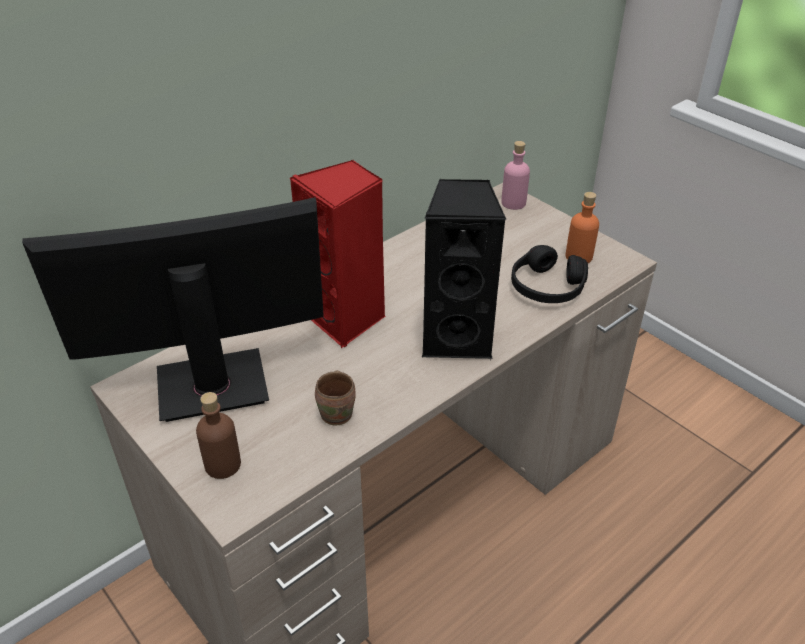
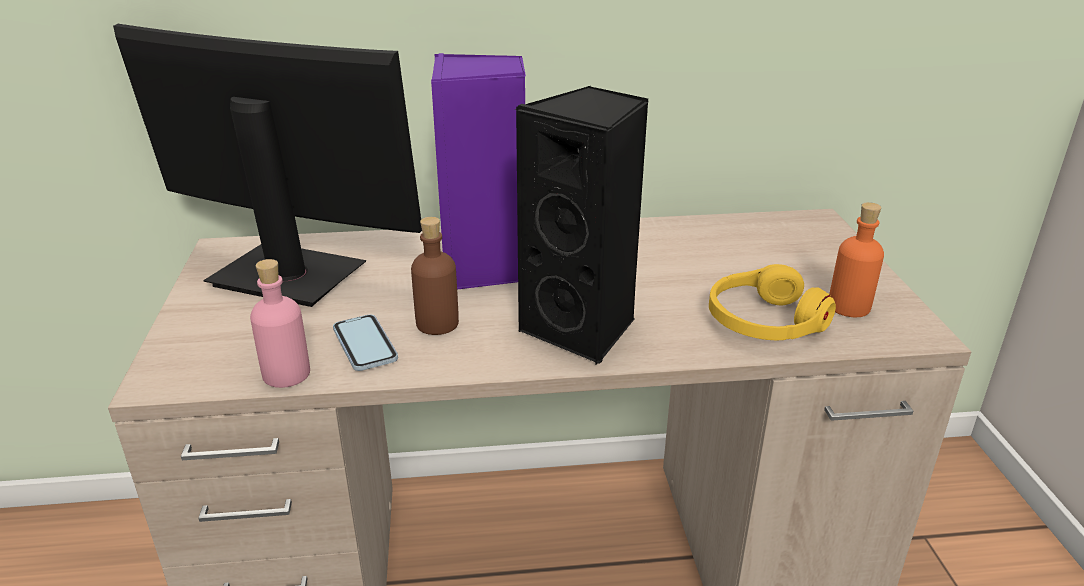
camera: 35 degrees right, 10 degrees down
(223, 465) = (206, 340): brown bottle -> brown bottle (437, 323)
(338, 413) = (365, 345): brown mug -> phone
(347, 319) = (485, 269): red speaker -> purple speaker
(513, 203) = (818, 230): pink bottle -> pink bottle (286, 374)
(547, 287) = (764, 321): black headphones -> yellow headphones

